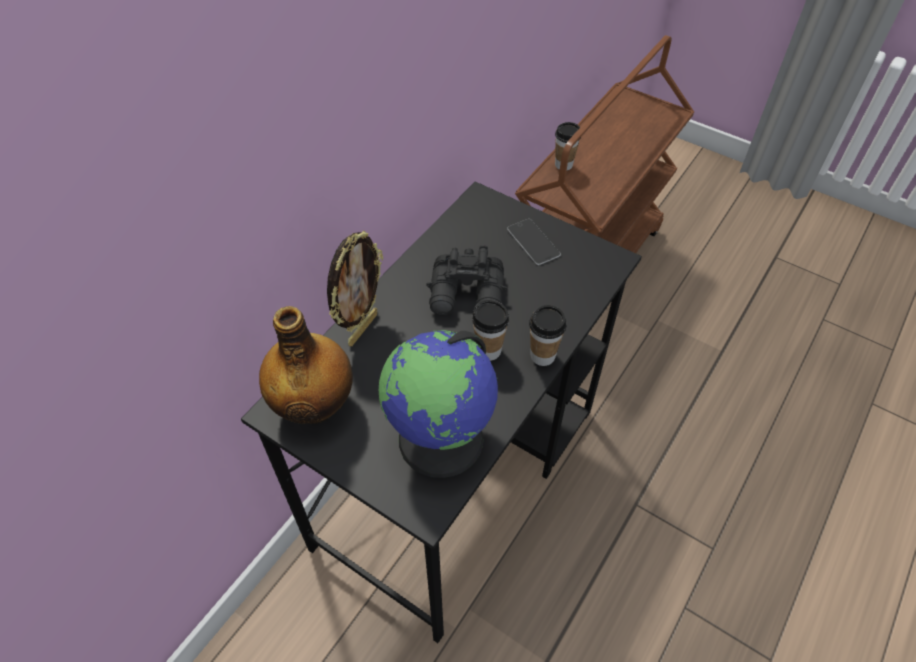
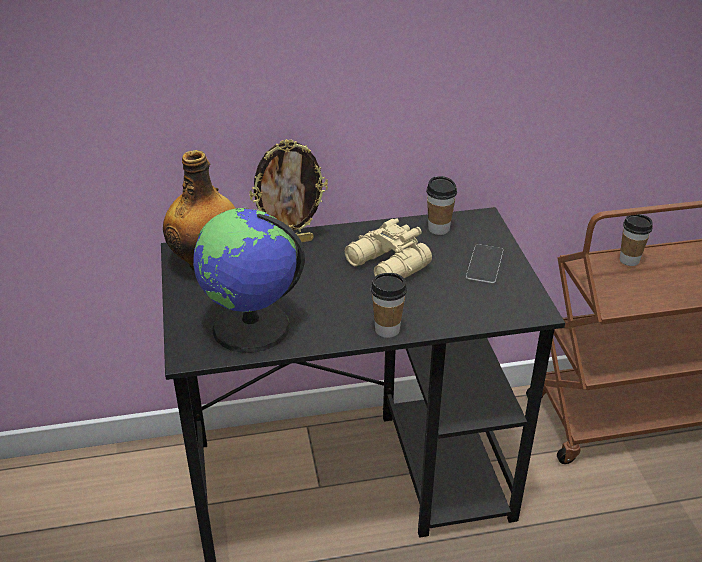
camera: 45 degrees right, 15 degrees down
(468, 295) = (387, 266): black binoculars -> beige binoculars
(488, 350) = (353, 303): cup -> cup (438, 229)

